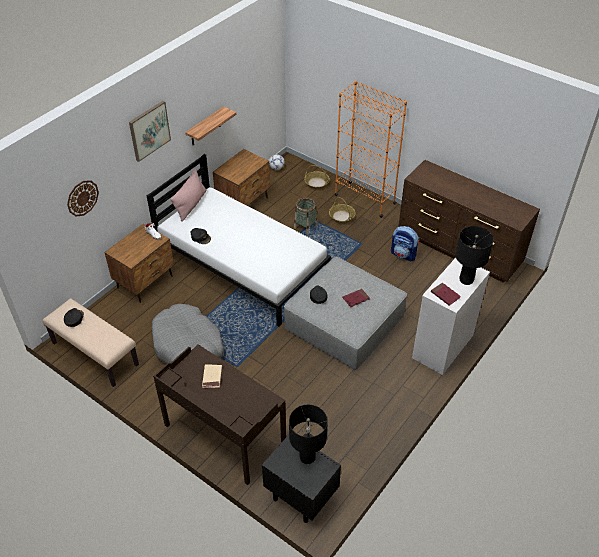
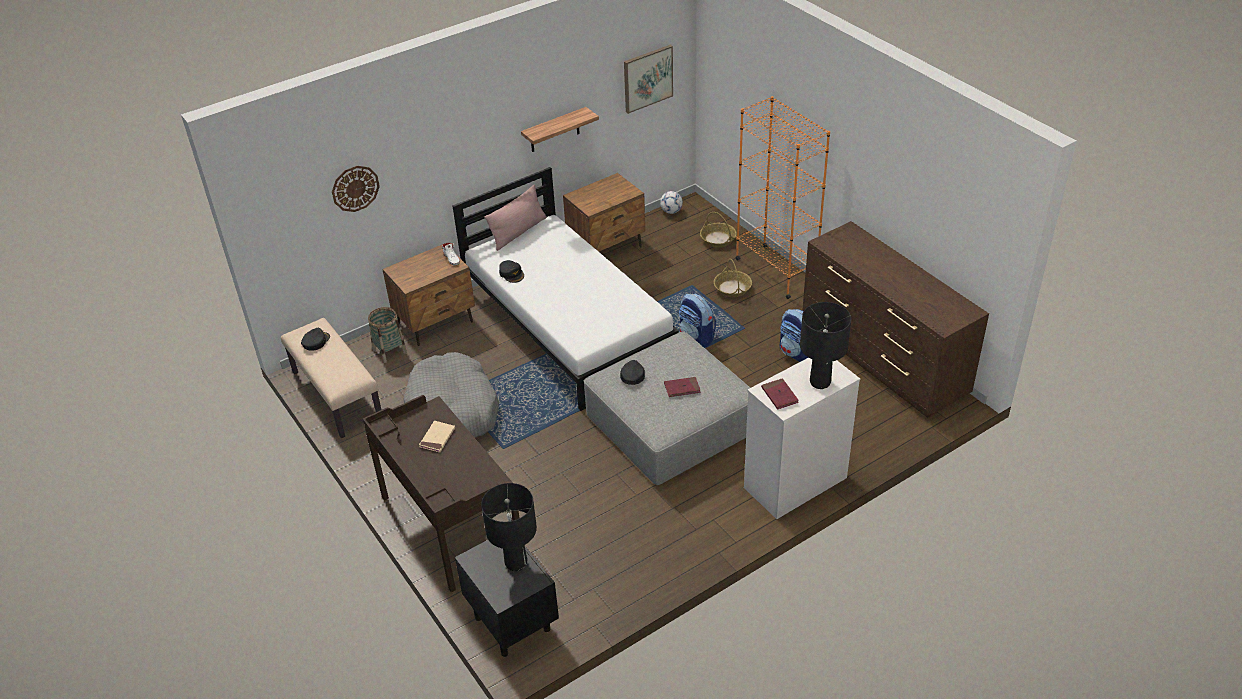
camera: 20 degrees right, 5 degrees down
(149, 130) = (463, 118): picture -> picture (647, 78)
(305, 227) = (675, 292): basket -> basket (389, 351)
(333, 256) = (696, 337): none -> backpack

